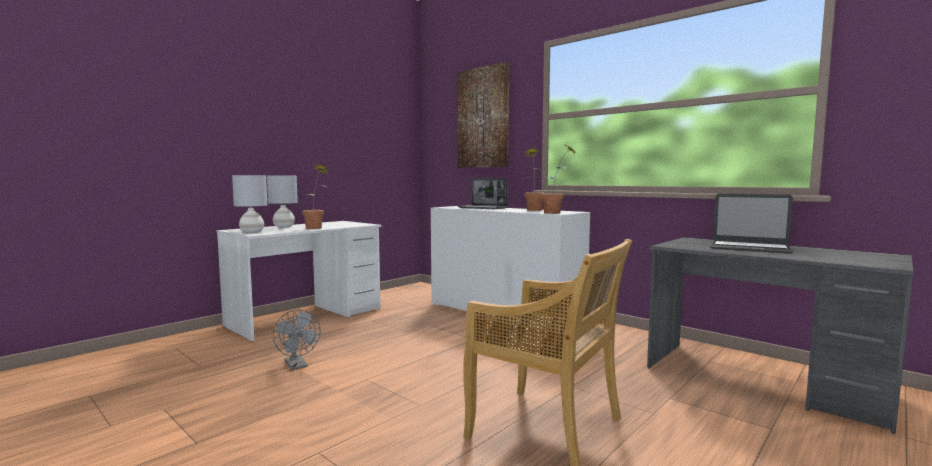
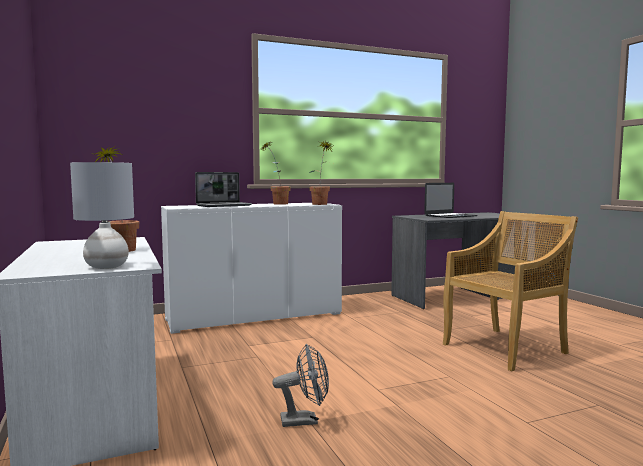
camera: 65 degrees left, 0 degrees up
(283, 227) = (60, 257): grey table lamp -> none
(483, 117) = (169, 99): picture -> none

